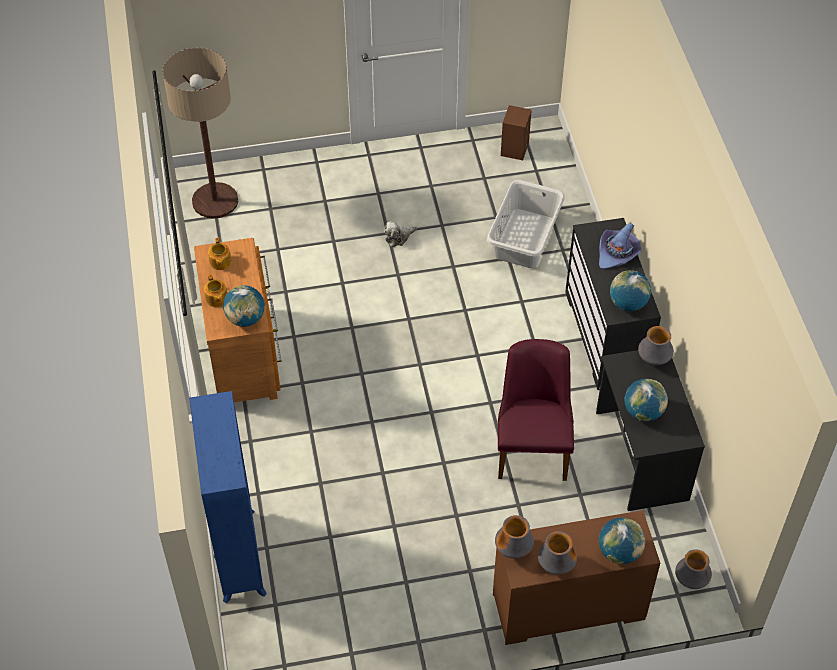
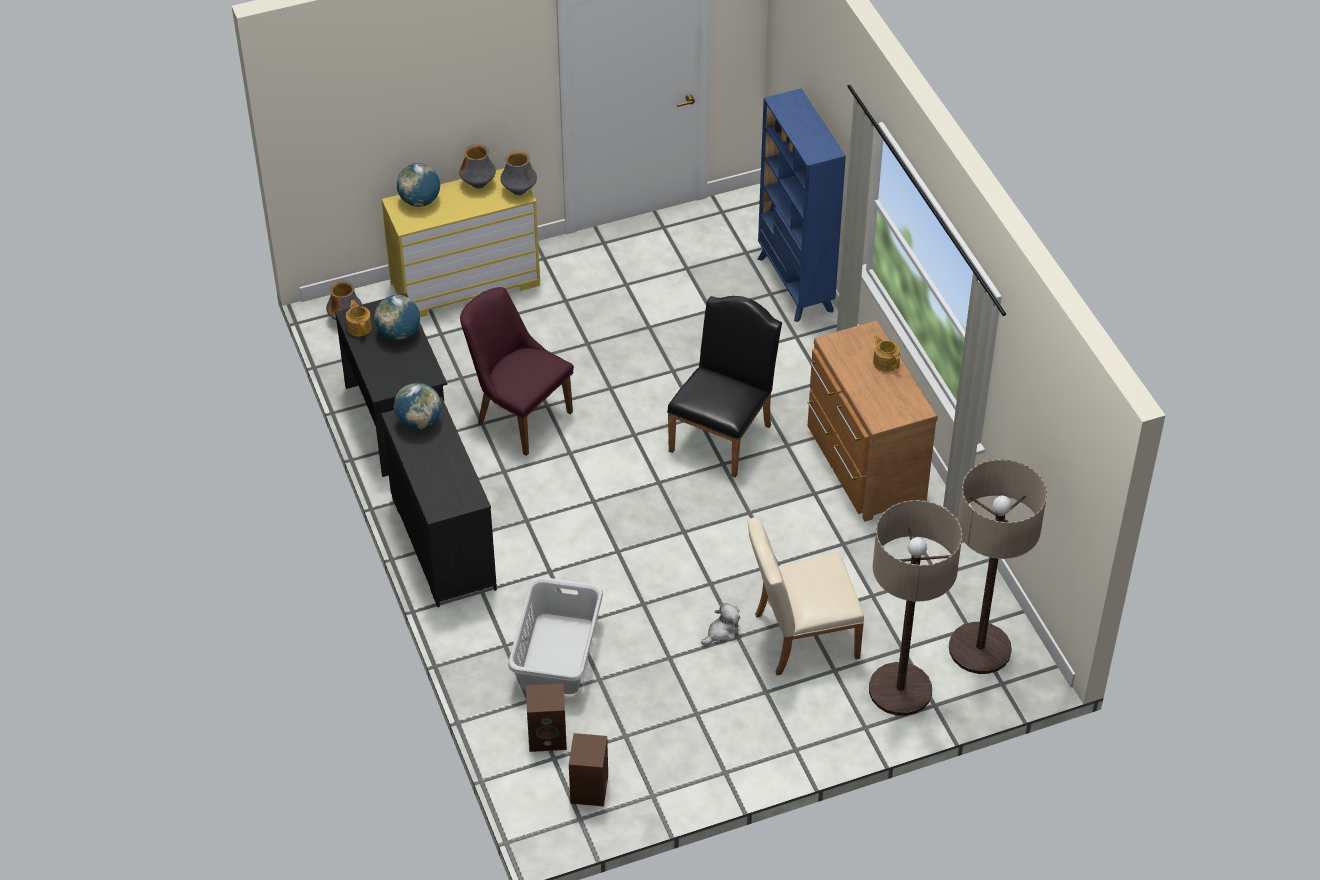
camera: 170 degrees right, 5 degrees down
(220, 262) = (898, 401): teapot -> teapot (359, 327)
(245, 319) = (844, 346): globe -> none
(283, 182) = (900, 690): none -> floor lamp
(342, 226) = (799, 637): none -> beige chair
(353, 402) = (724, 433): none -> black chair
(532, 447) = (517, 415): purple chair -> purple chair turned 135 degrees clockwise
(538, 184) = (548, 736): none -> brown speaker
(568, 608) = (465, 284): brown dresser -> yellow dresser
(618, 253) = (433, 478): purple hat -> none
(653, 360) = (388, 384): vase -> none

